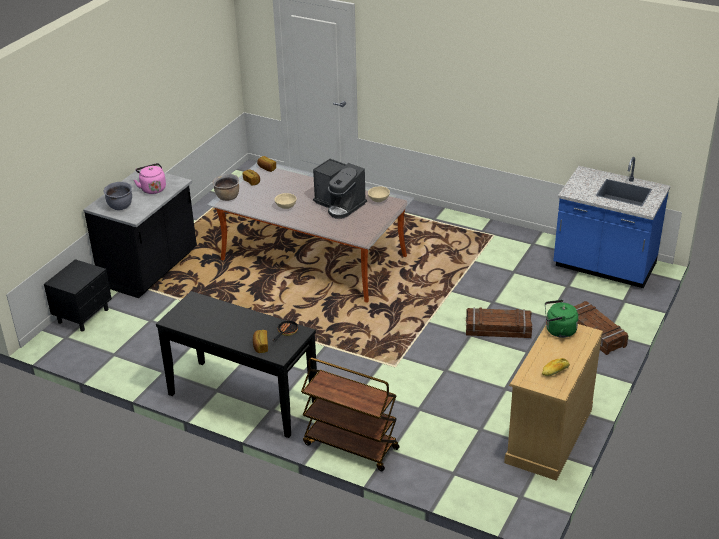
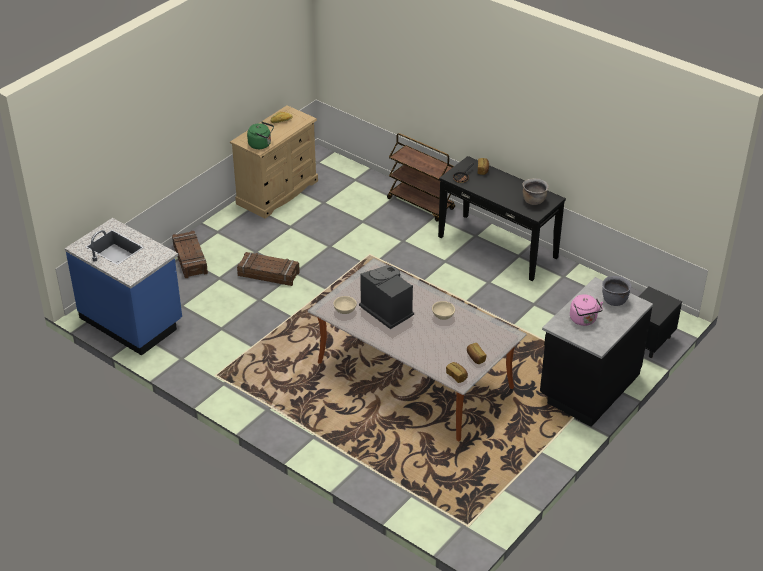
camera: 170 degrees left, 5 degrees up
(227, 197) = (503, 338): brown cooking pot -> brown cooking pot (534, 200)

